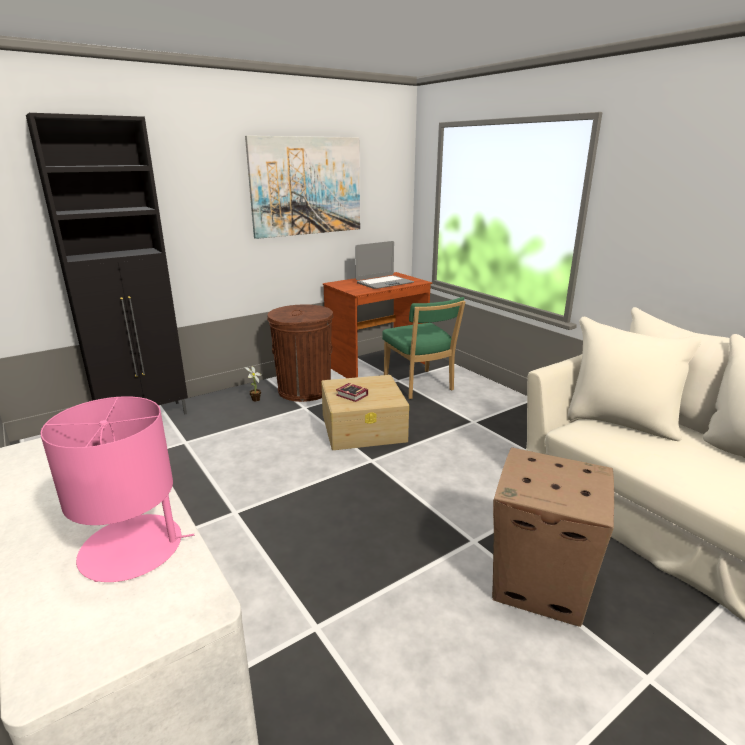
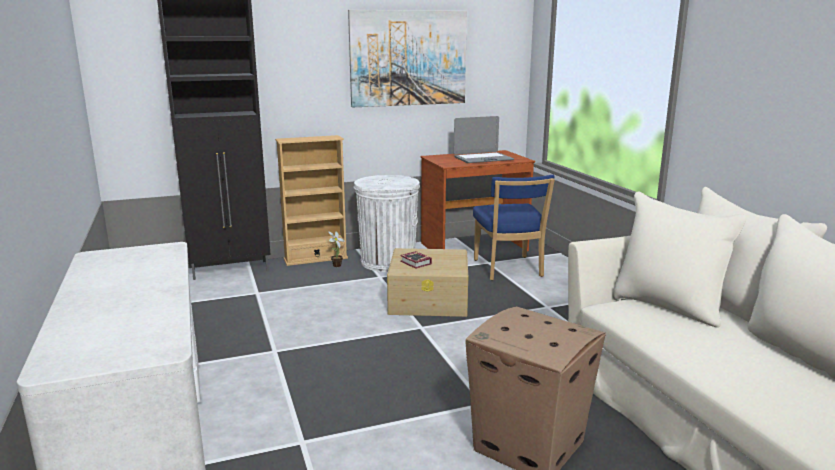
camera: 15 degrees right, 5 degrees down
(133, 548) = (138, 316): pink table lamp -> none
(230, 394) = (315, 258): none -> beige bookcase
(304, 390) = (388, 262): brown trash can -> white trash can
(420, 386) = (509, 269): green chair -> blue chair

